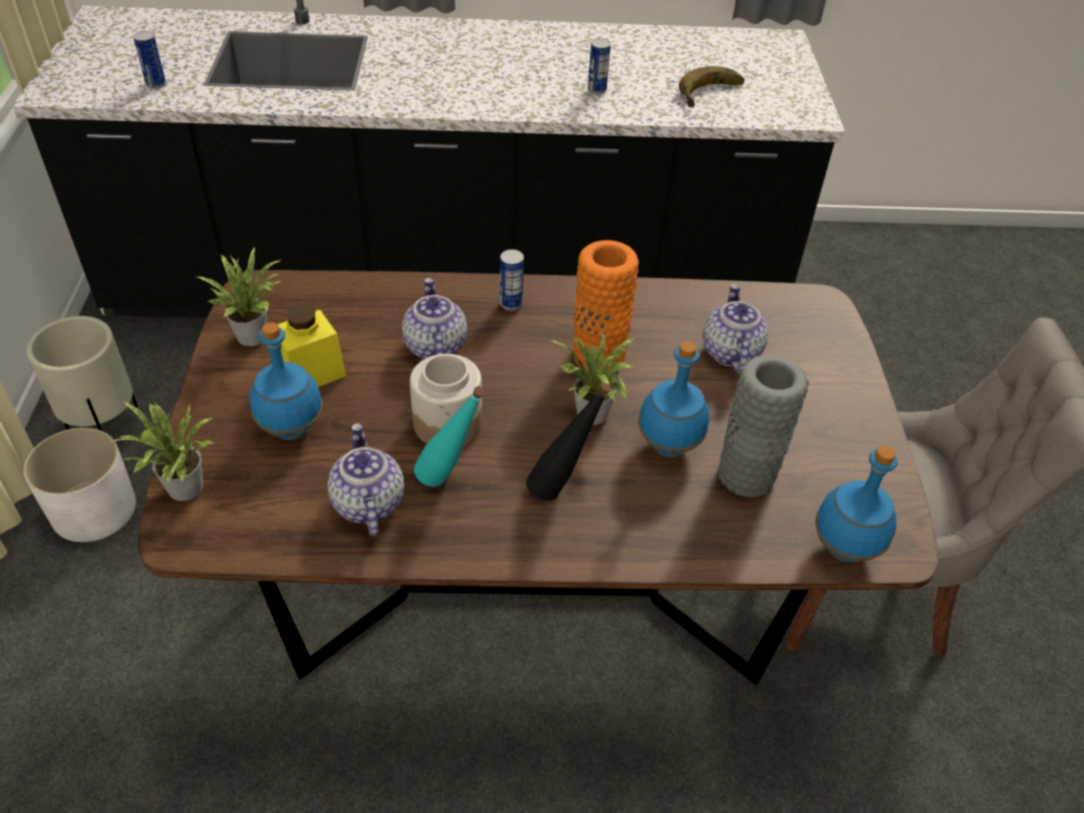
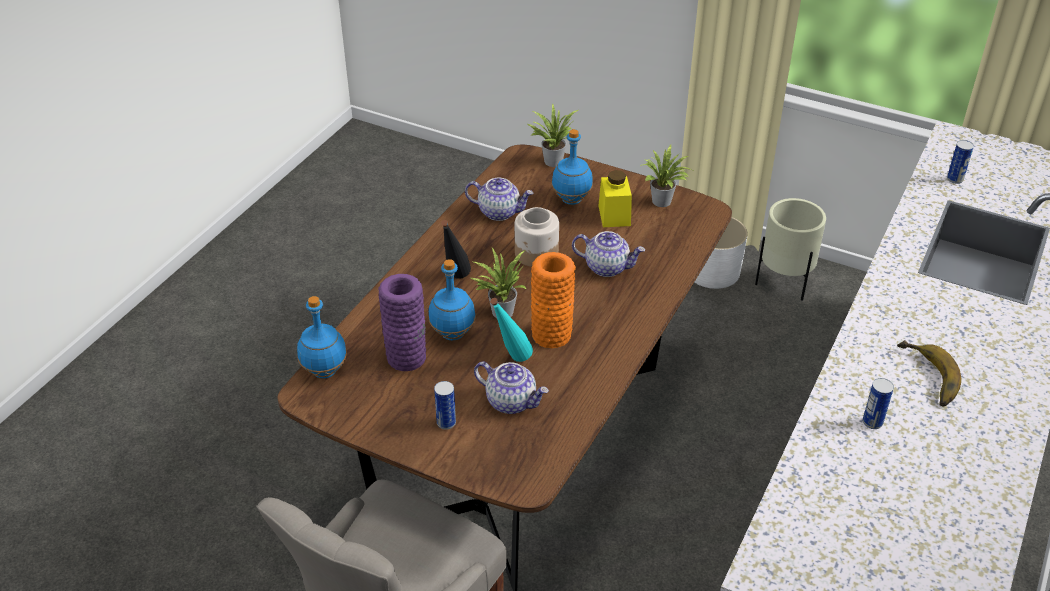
camera: 120 degrees right, 5 degrees down
(450, 481) = (492, 242): turquoise bottle -> turquoise bottle (511, 361)
(511, 304) = (630, 313): can -> can (446, 423)
(713, 94) = (835, 510): banana -> banana (925, 377)
(746, 474) = (406, 357): grey vase -> purple vase

